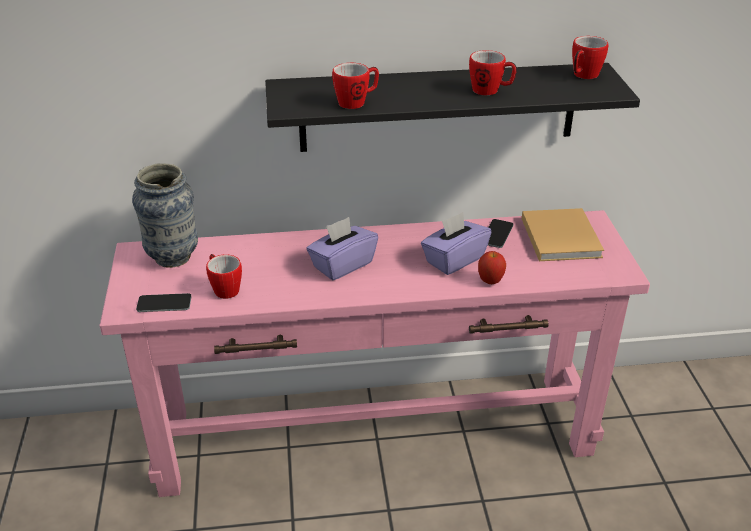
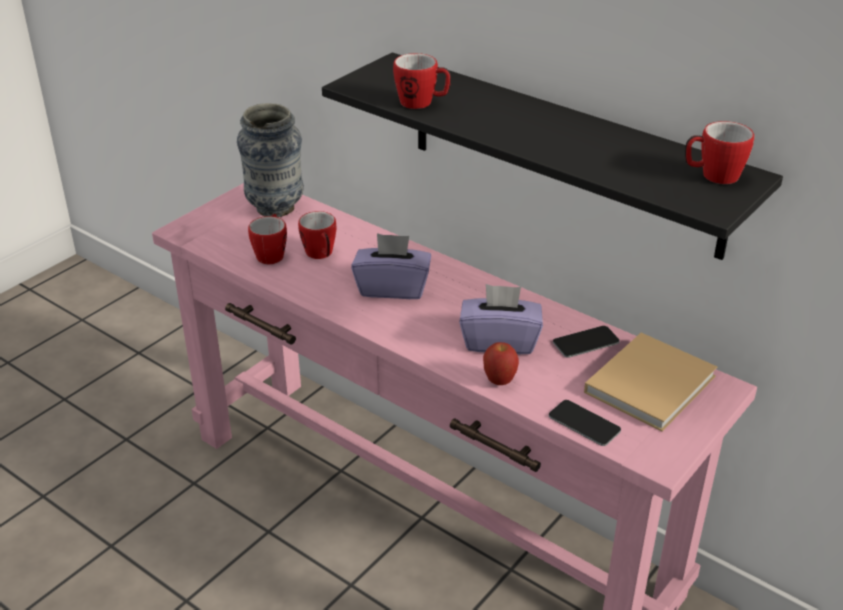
camera: 45 degrees right, 0 degrees up
(164, 303) = (214, 241): phone -> phone (584, 423)
(490, 91) = (572, 147): mug -> mug (321, 255)

